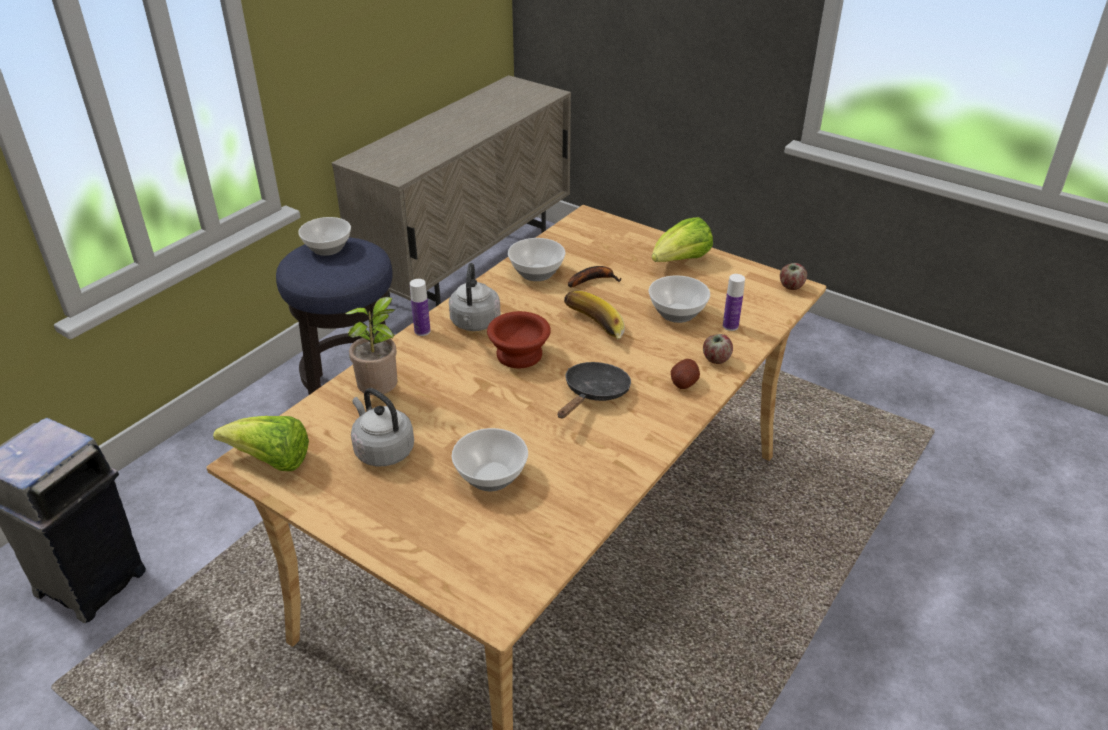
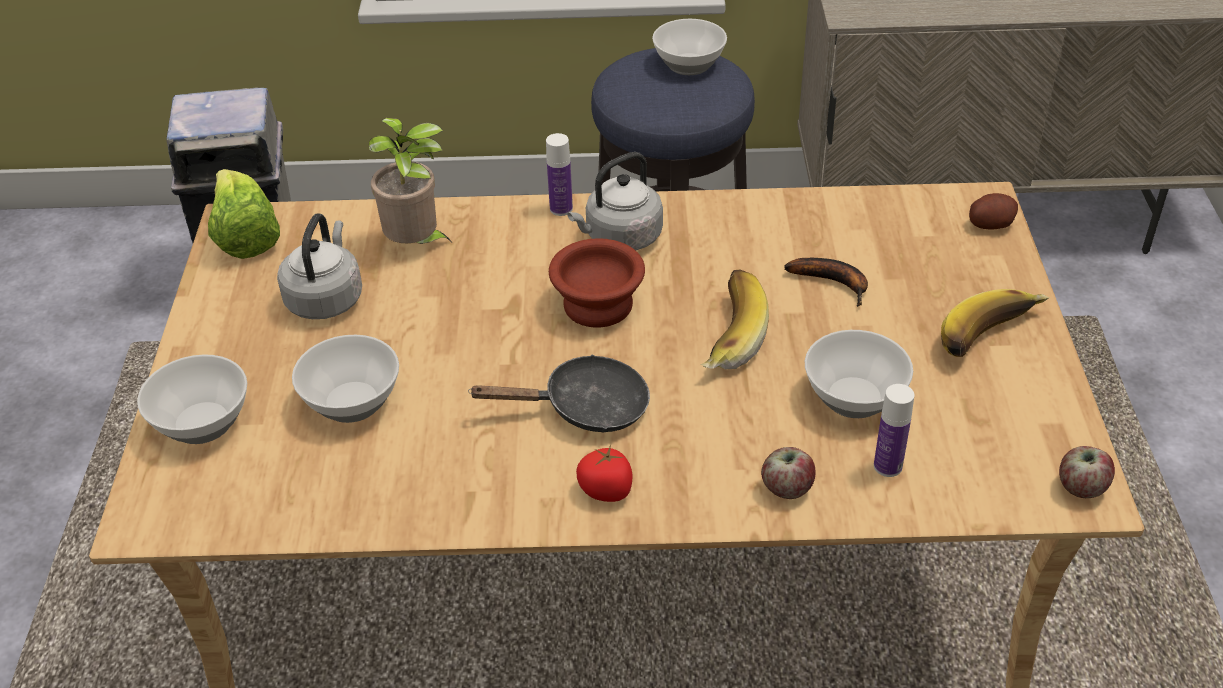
camera: 55 degrees right, 5 degrees up
(537, 272) = (790, 228): bowl -> bowl (204, 423)
(661, 414) = (606, 490): none -> tomato
(680, 261) = (991, 340): lettuce -> banana
(684, 383) = (697, 480): potato -> potato (990, 224)

